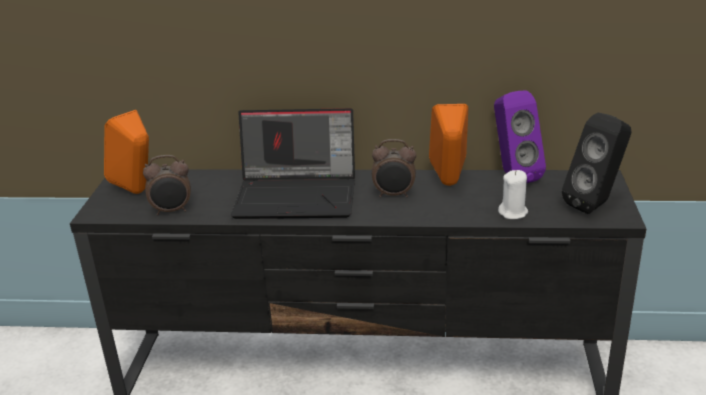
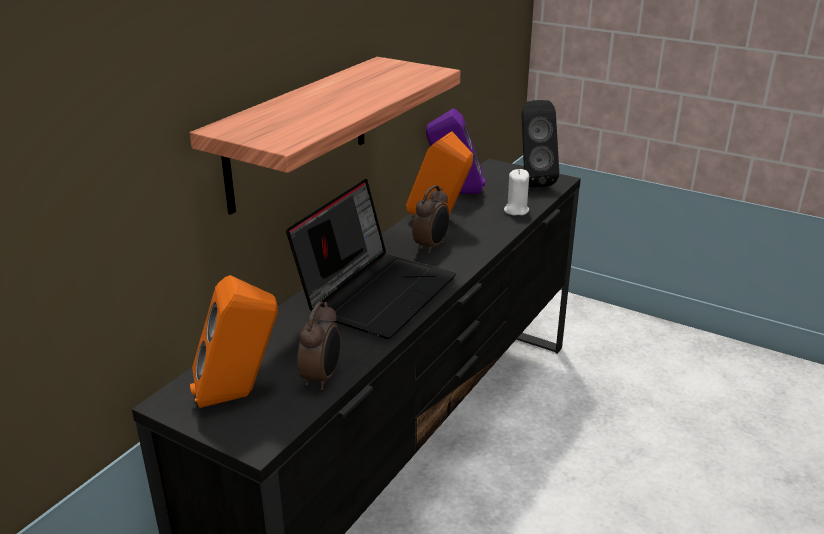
camera: 65 degrees left, 0 degrees up
(292, 47) = (298, 133): none -> shelf

